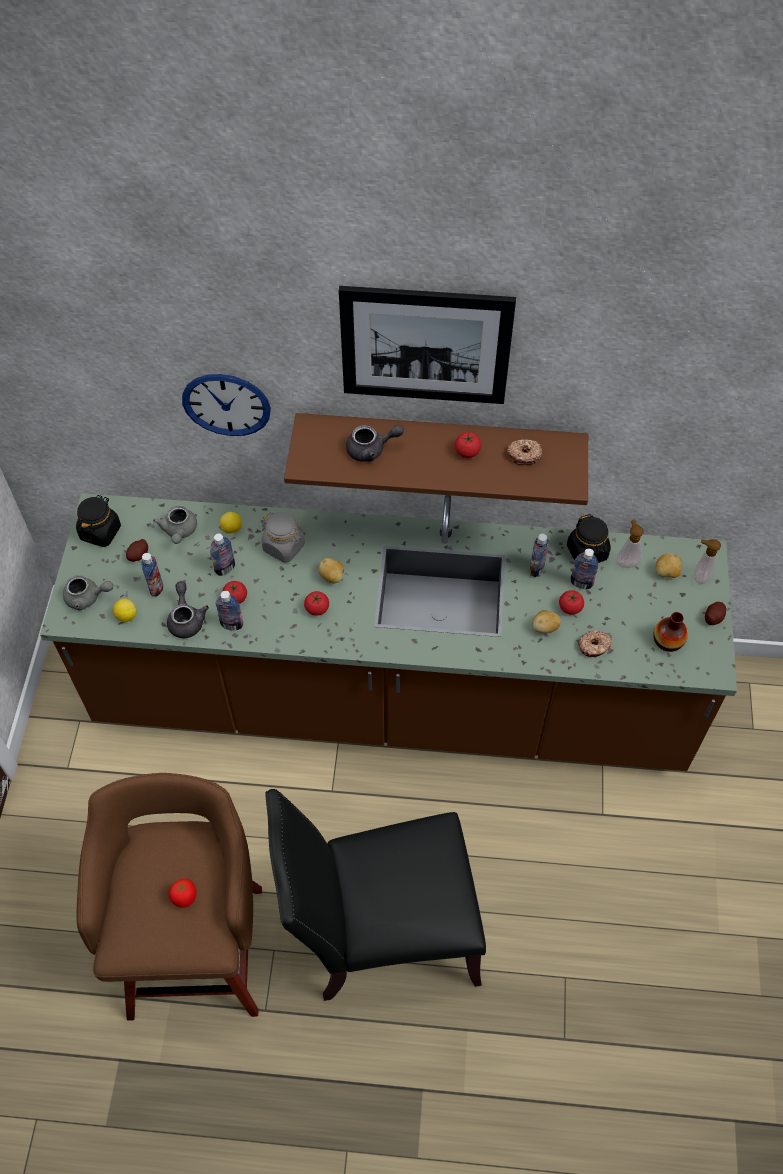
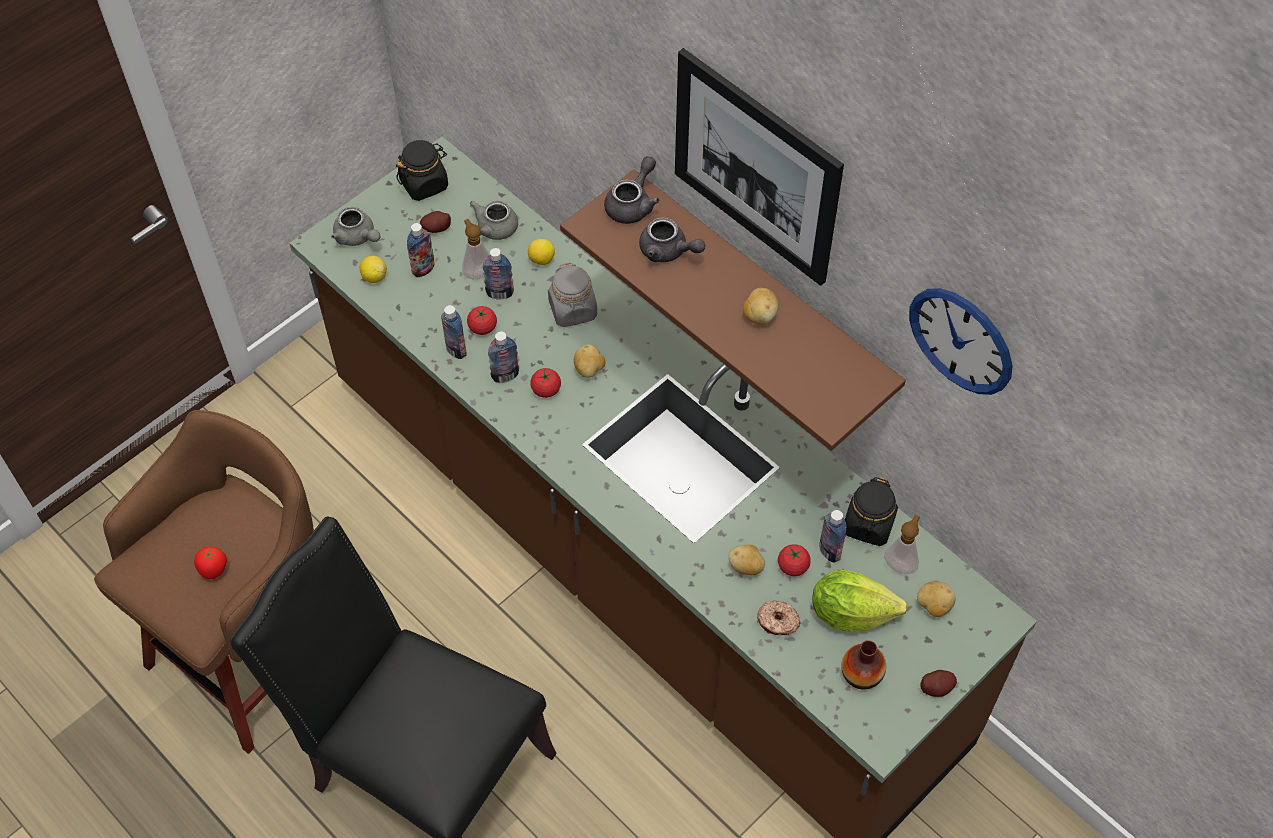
camera: 40 degrees right, 0 degrees up
(186, 619) = (422, 316): grey teapot -> grey teapot (633, 204)
(226, 404) = (575, 119): wall clock -> wall clock (961, 340)
(467, 452) = (759, 315): tomato -> potato
(524, 455) = (814, 356): donut -> none
(536, 568) = (798, 503): bottle -> bottle (505, 375)
(627, 610) = (850, 612): none -> lettuce
(699, 576) = (965, 635): soap dispenser -> soap dispenser (477, 272)

